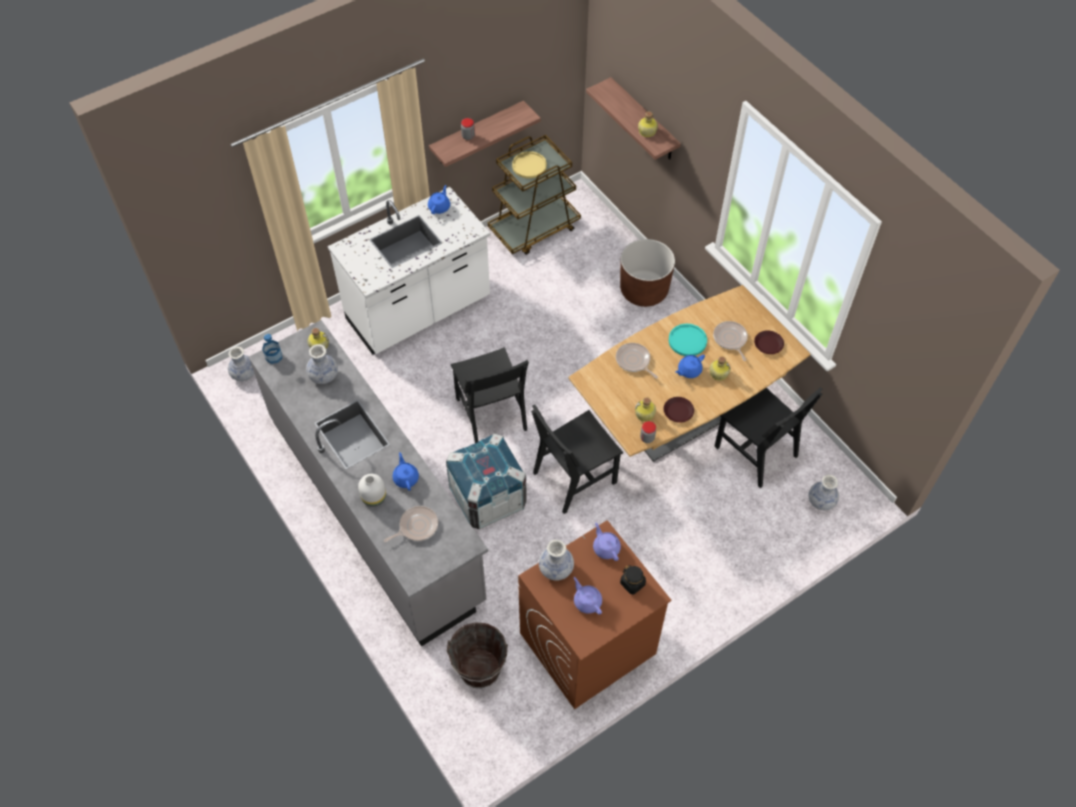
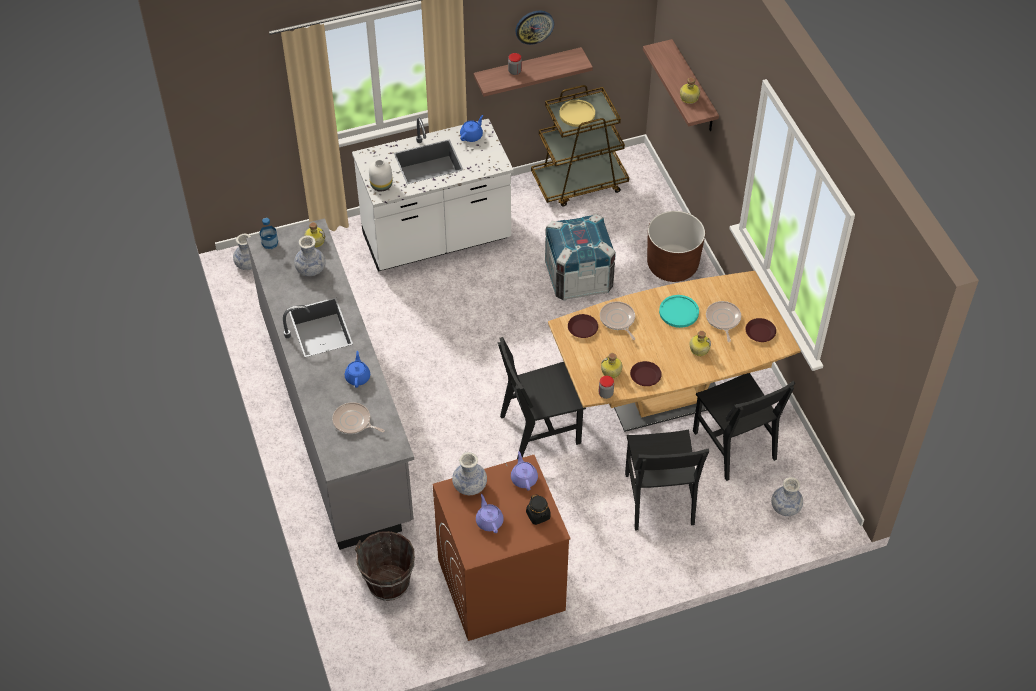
camera: 15 degrees right, 5 degrees down
(373, 498) = (322, 388): white vase -> white vase (381, 186)
(416, 526) = (353, 422): frying pan -> frying pan turned 135 degrees counterclockwise
(480, 88) = (534, 26): none -> wall clock
(488, 497) = (448, 429): crate -> crate (578, 278)
(491, 414) = (476, 352): black chair -> black chair (659, 498)
(604, 377) = (583, 328): none -> brown plate
(689, 371) = (670, 340): blue teapot -> none

